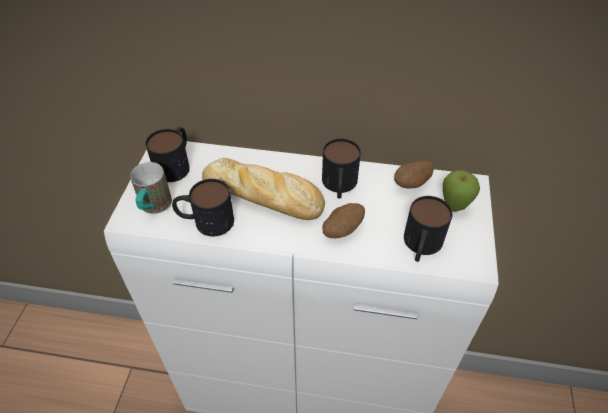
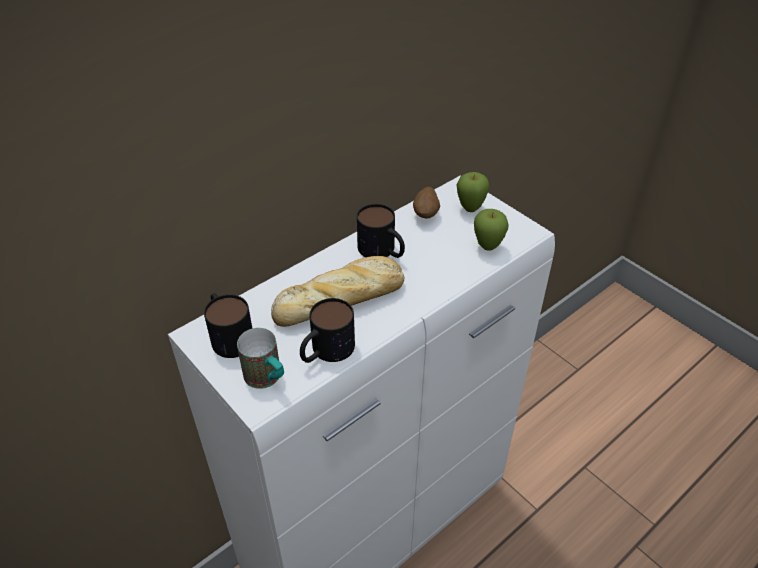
camera: 50 degrees left, 5 degrees down
(342, 230) = (428, 276): potato -> none
(421, 246) = (487, 247): mug -> apple

